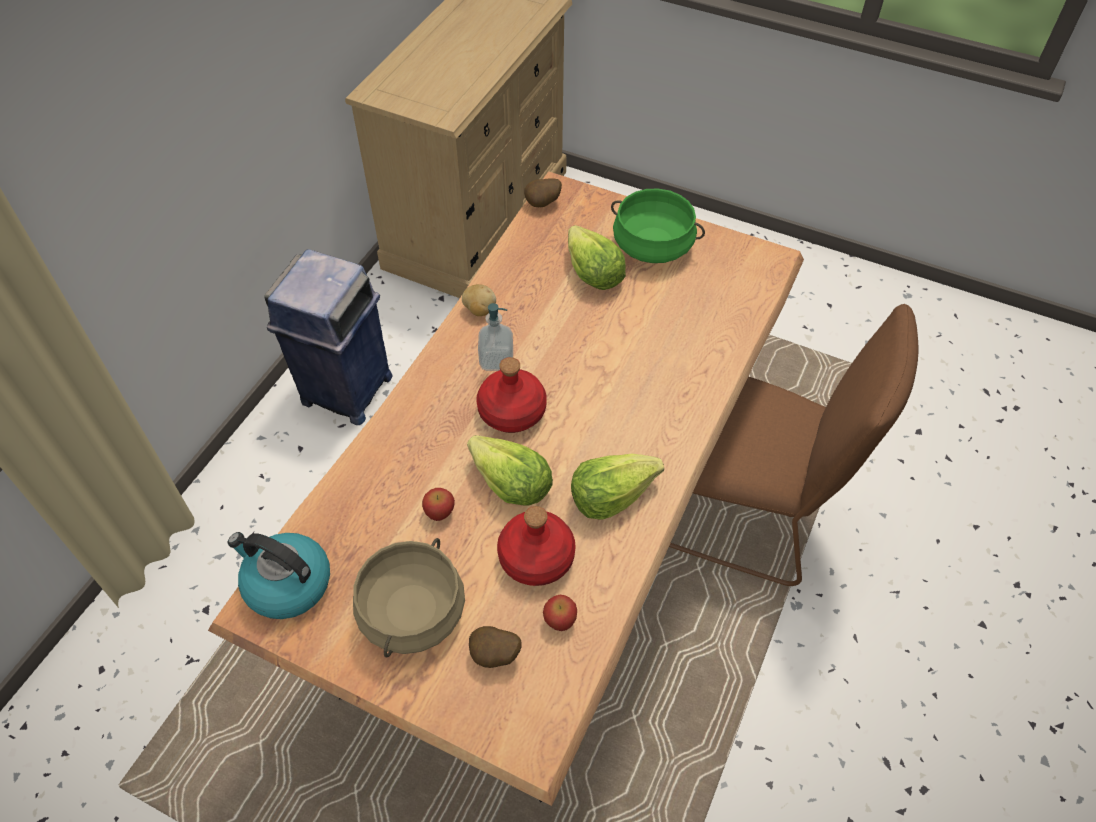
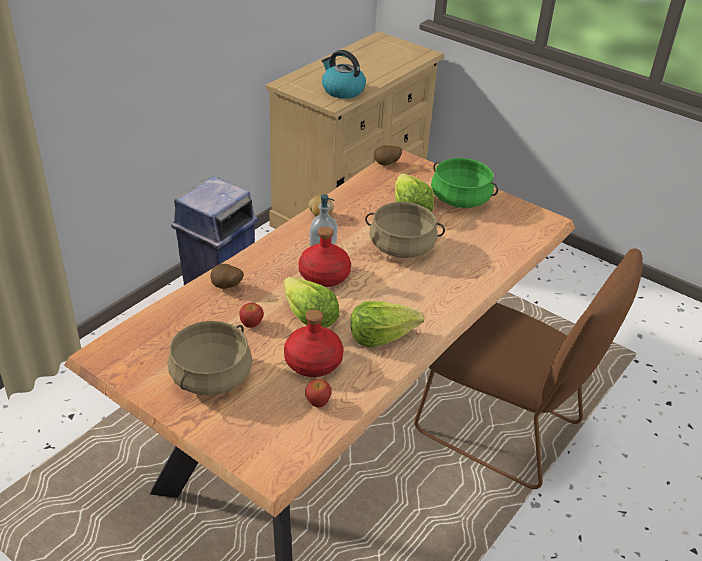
camera: 10 degrees right, 15 degrees down
(286, 584) = (128, 344): kettle -> kettle (342, 90)
(495, 656) = (262, 414): potato -> potato (226, 287)
(599, 341) = (402, 247): none -> beige cooking pot

